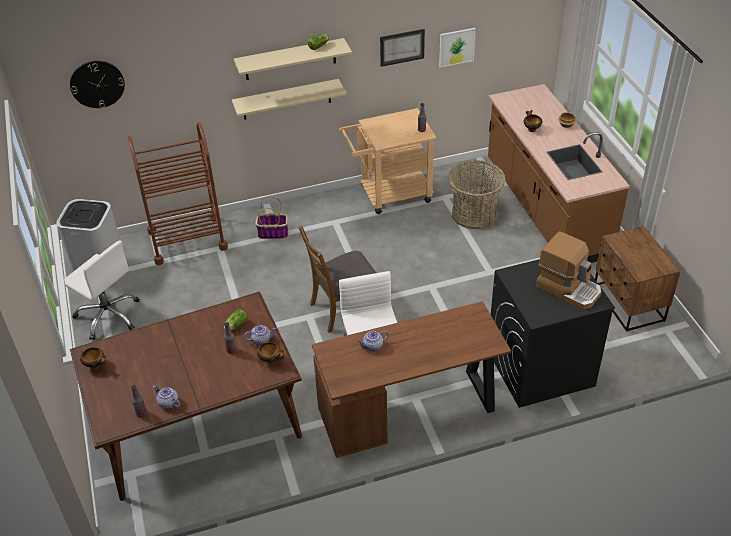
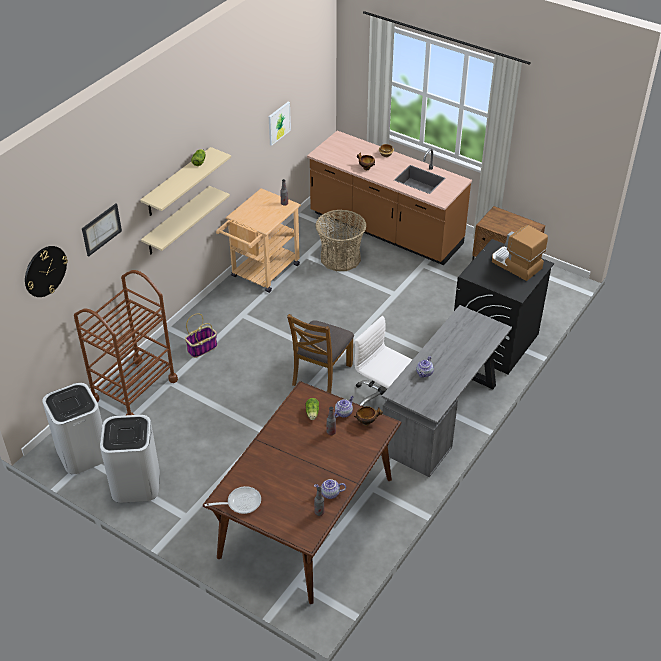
camera: 40 degrees left, 0 degrees up
(96, 365) = (240, 502): bowl -> frying pan
(108, 315) = (136, 484): white office chair -> white trash can
(402, 47) = (246, 138): picture -> picture (101, 229)
(410, 410) = (443, 417): brown desk -> grey desk
(568, 288) = (515, 265): coffee machine -> coffee machine turned 135 degrees counterclockwise

